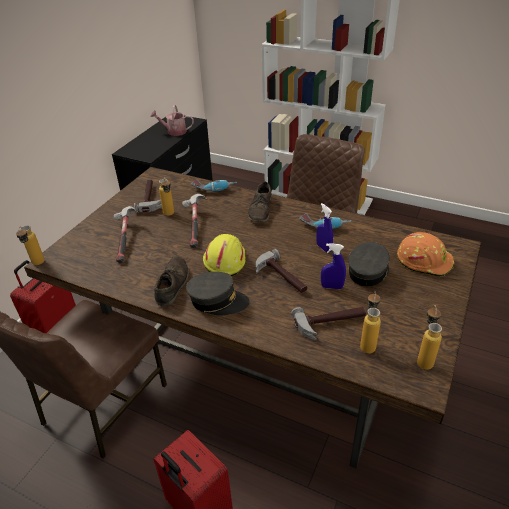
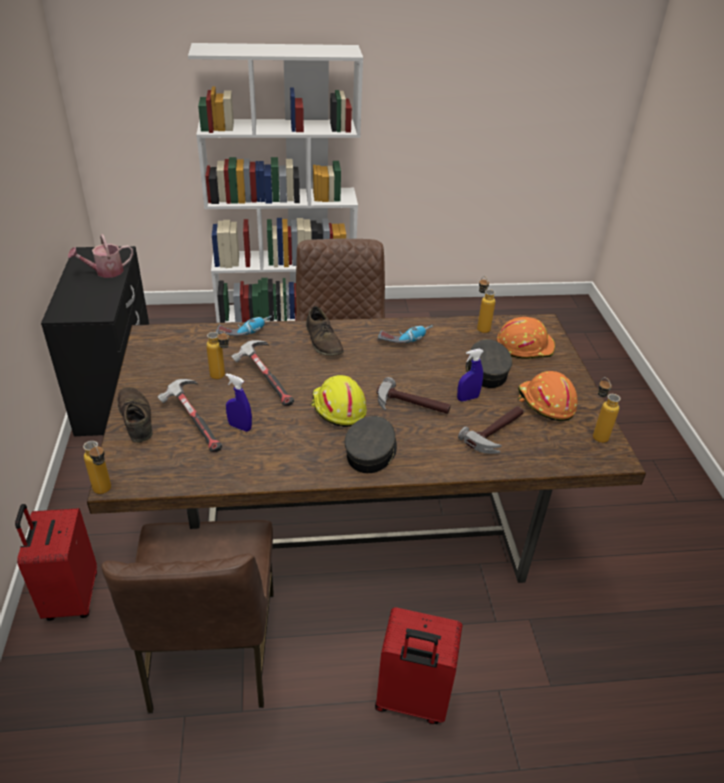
camera: 35 degrees left, 0 degrees up
(150, 199) = (176, 365): hammer -> none
(172, 284) = (304, 453): brown shoe -> brown shoe (136, 418)
(217, 301) = (371, 452): grey cap -> grey cap turned 45 degrees counterclockwise
(323, 248) = (425, 362): blue spray bottle -> blue spray bottle (240, 427)
(367, 343) = (542, 438): bottle -> bottle (480, 327)
(398, 315) = (545, 404): none -> orange hard hat

